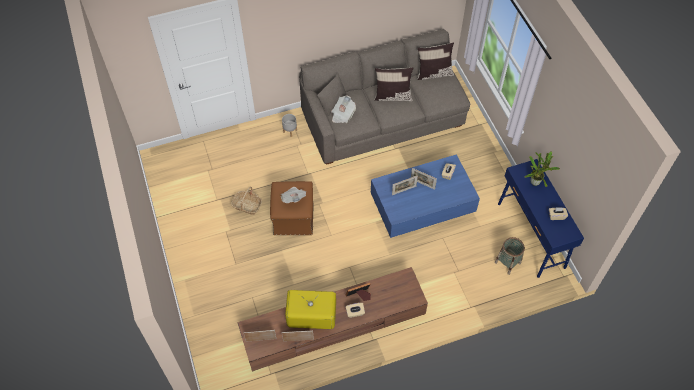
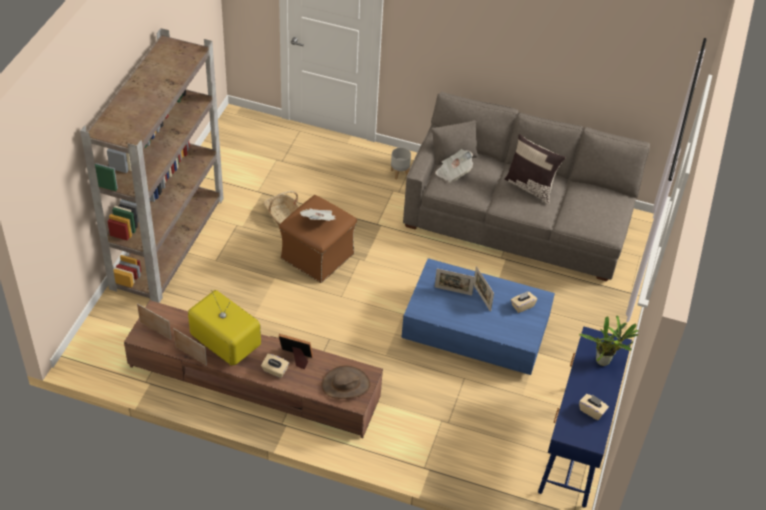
camera: 35 degrees right, 10 degrees down
(194, 272) = (168, 242): none -> brown bookcase
(401, 292) = (345, 385): none -> brown hat
(434, 74) = (605, 192): pillow -> none
(507, 263) = (516, 453): basket -> none

